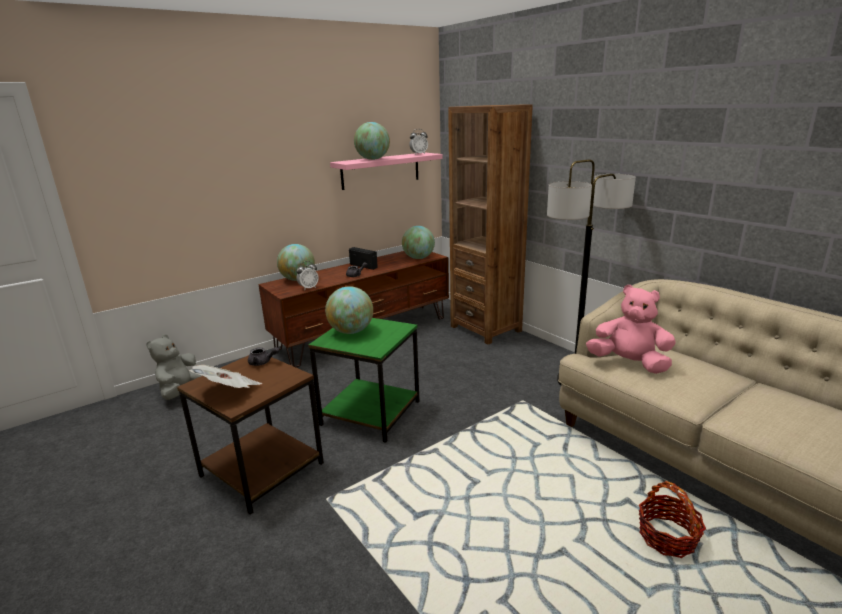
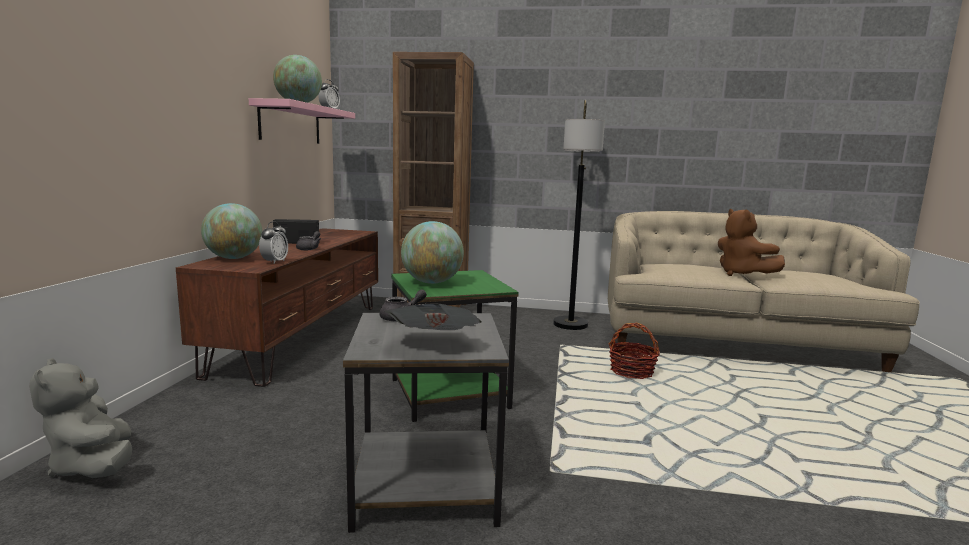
camera: 45 degrees left, 10 degrees down
(262, 468) = (423, 483): brown side table -> grey side table
(418, 258) = (347, 234): globe -> none
(629, 363) = (670, 270): pink plush toy -> none
(667, 537) = (783, 385): basket -> basket (632, 371)
(725, 393) = (742, 274): none -> brown plush toy

